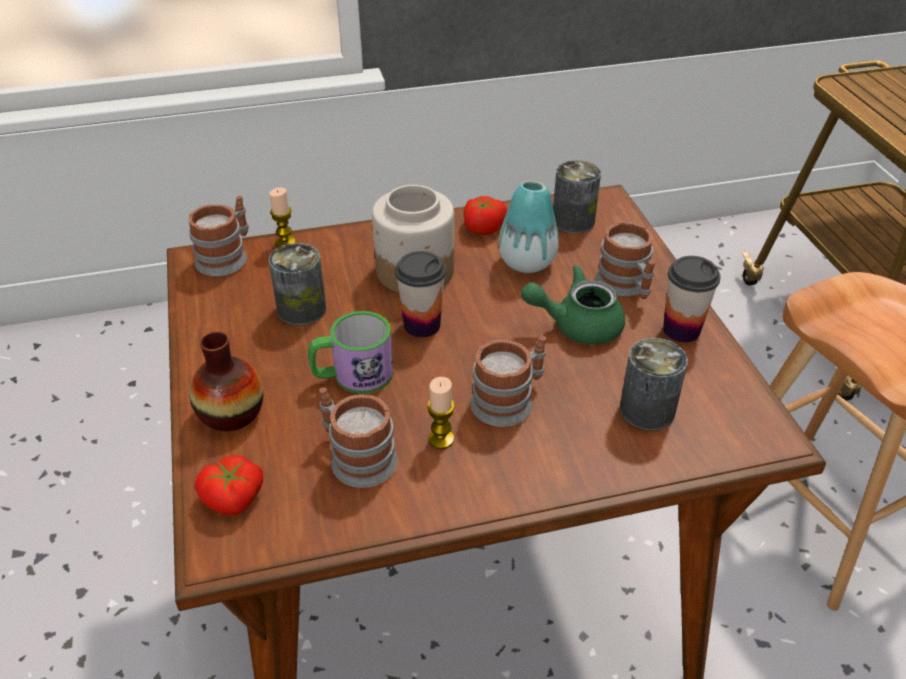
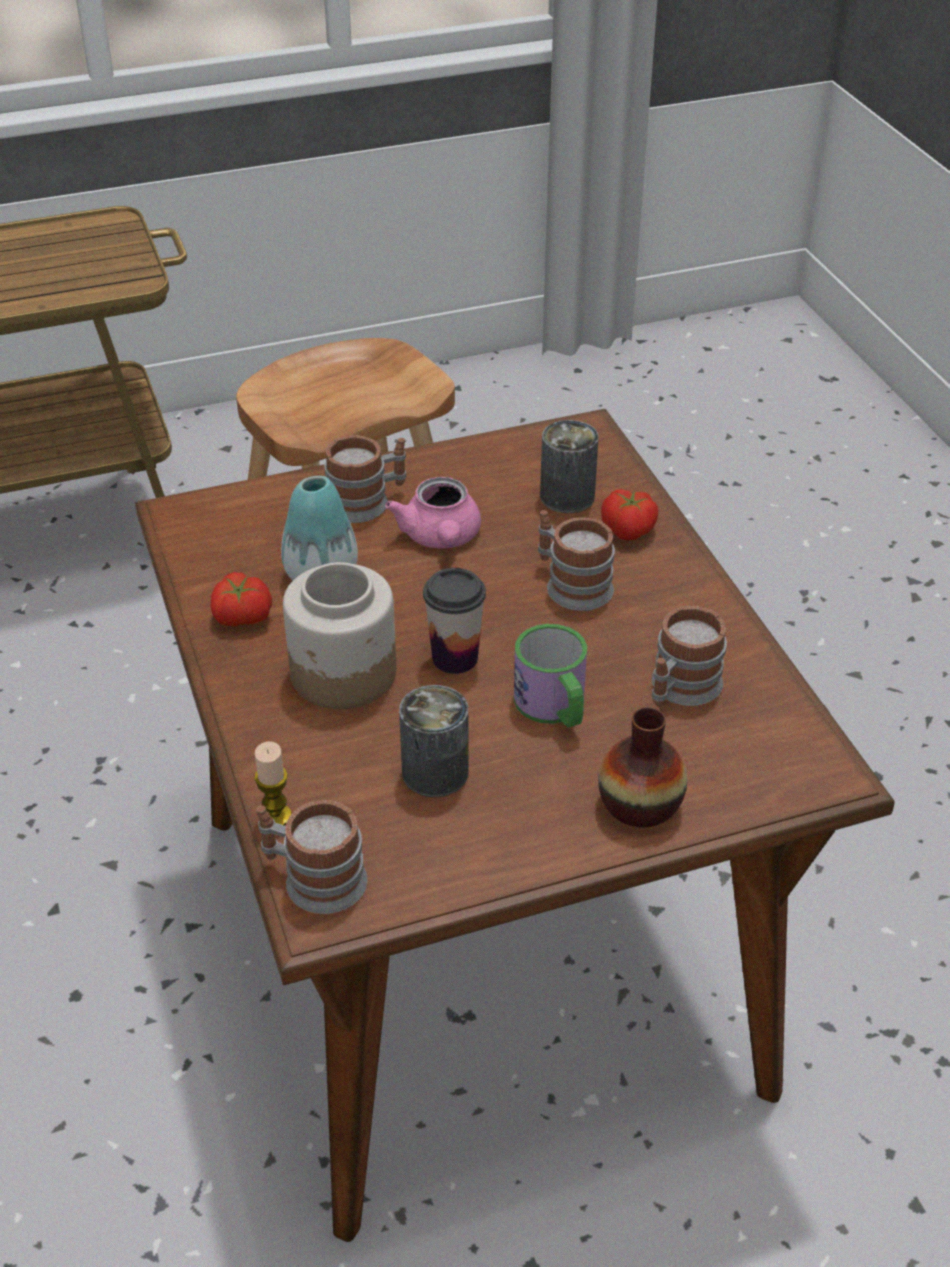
camera: 95 degrees left, 0 degrees up
(233, 499) = (765, 776): tomato -> tomato (629, 529)
(441, 439) = (639, 630): candle -> none
(573, 221) = (229, 539): can -> none
(576, 325) = (440, 538): green teapot -> pink teapot
(681, 330) = (441, 469): cup -> none

